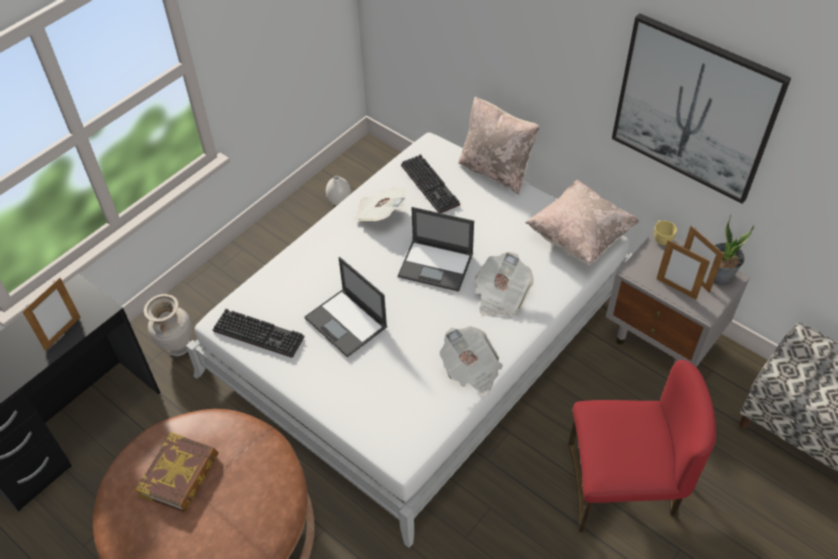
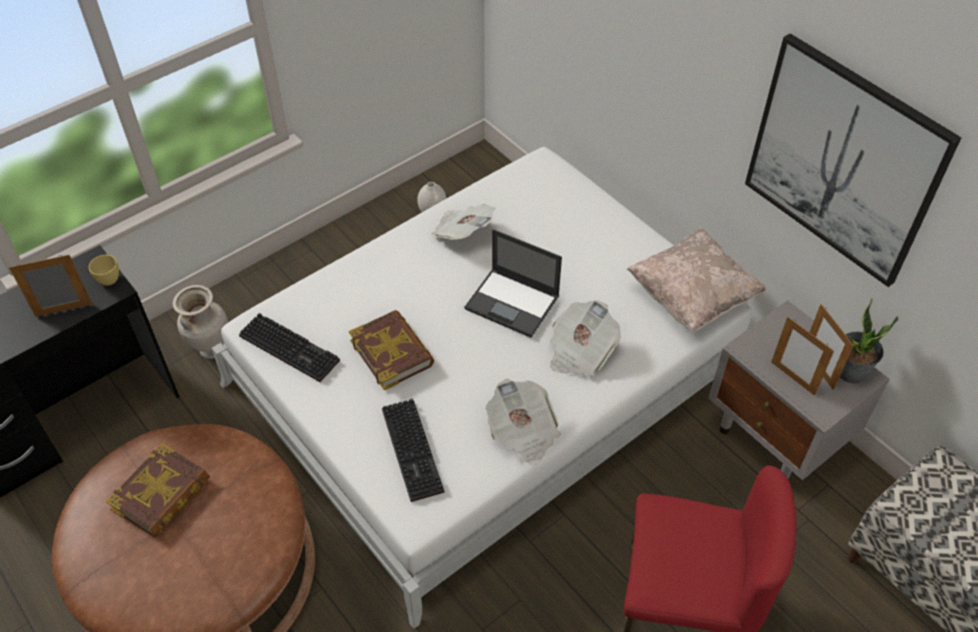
camera: 10 degrees right, 0 degrees up
(63, 333) = (64, 310): picture frame -> picture frame turned 150 degrees counterclockwise
(347, 323) = (392, 353): laptop -> book
(432, 185) = (531, 208): keyboard -> keyboard (415, 451)
(496, 171) = (611, 203): beige pillow -> none
(661, 238) = (789, 314): yellow cup -> yellow cup (109, 277)

